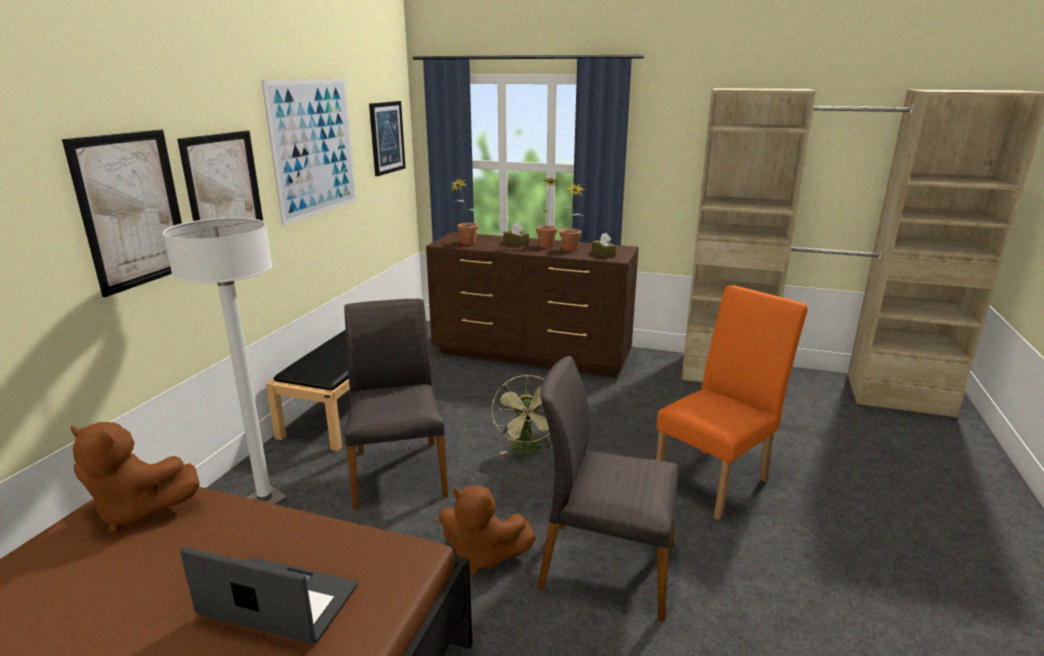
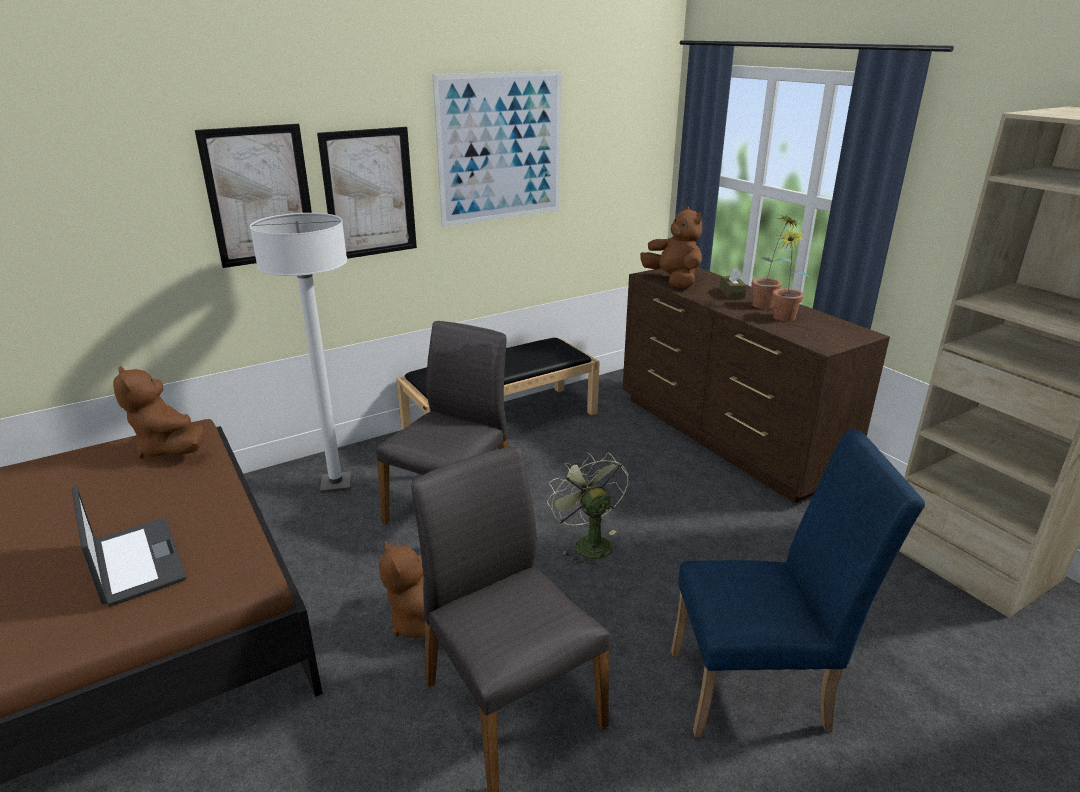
camera: 40 degrees right, 5 degrees up
(386, 137) = (625, 139): picture -> none
(465, 244) = (673, 281): potted plant -> brown plush toy
(528, 450) = (587, 543): green fan -> green fan turned 120 degrees clockwise
(603, 254) = (817, 334): brown tissue box -> none
(717, 479) = (760, 689): orange chair -> blue chair

